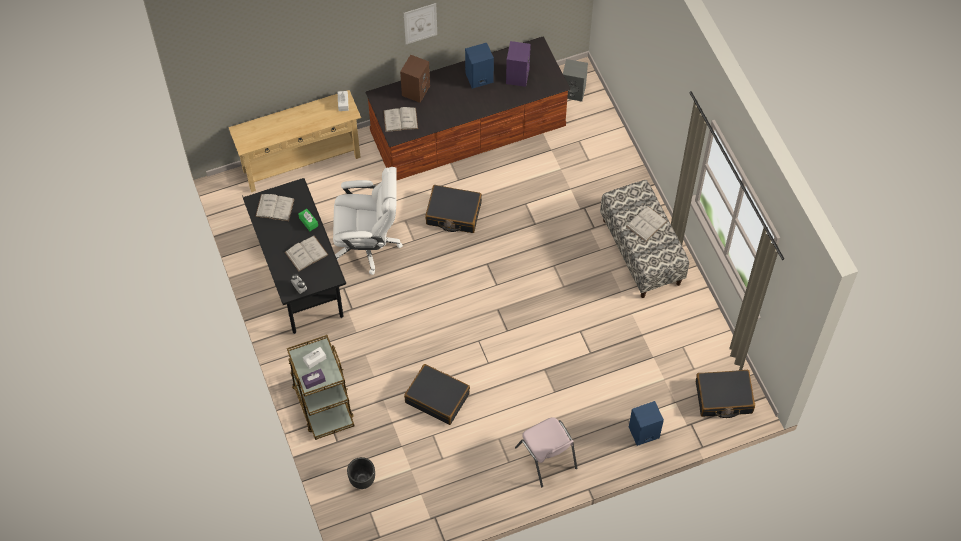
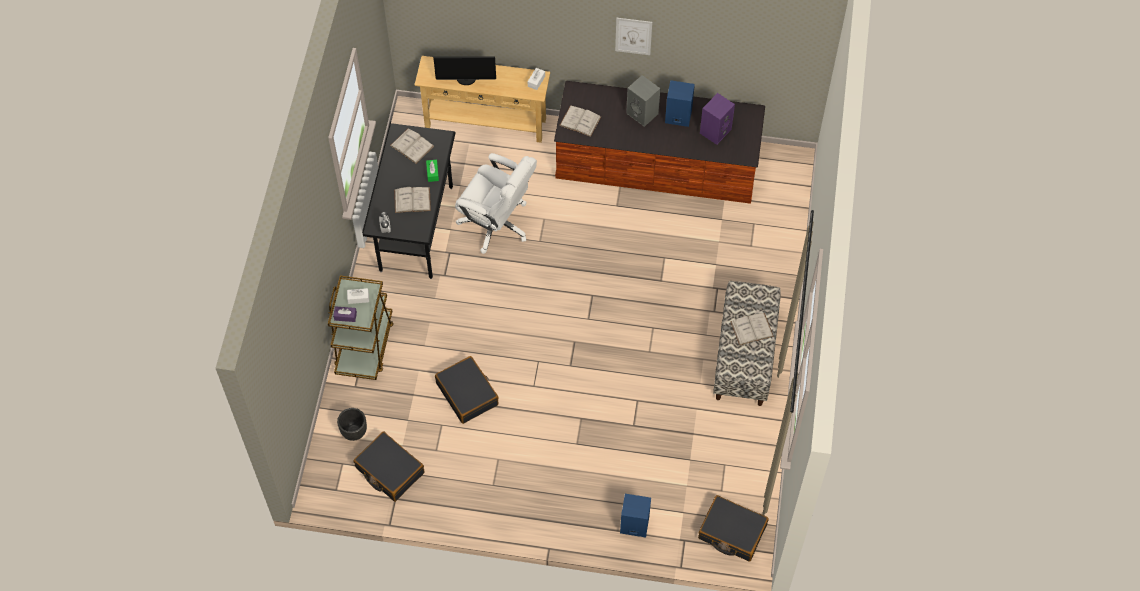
camera: 30 degrees right, 0 degrees up
(281, 129) = (466, 79): none -> monitor
(415, 90) = (612, 100): brown speaker -> none
(453, 214) = (591, 234): black suitcase -> black suitcase (389, 471)
(546, 458) = (529, 500): pink chair -> none
(574, 91) = (780, 175): grey speaker -> grey speaker (643, 113)

